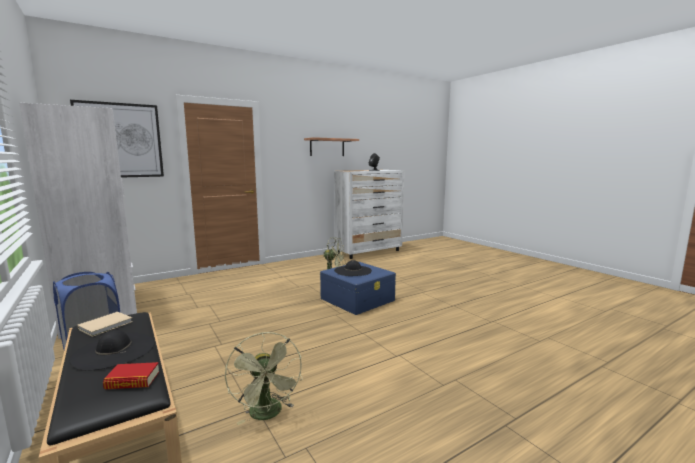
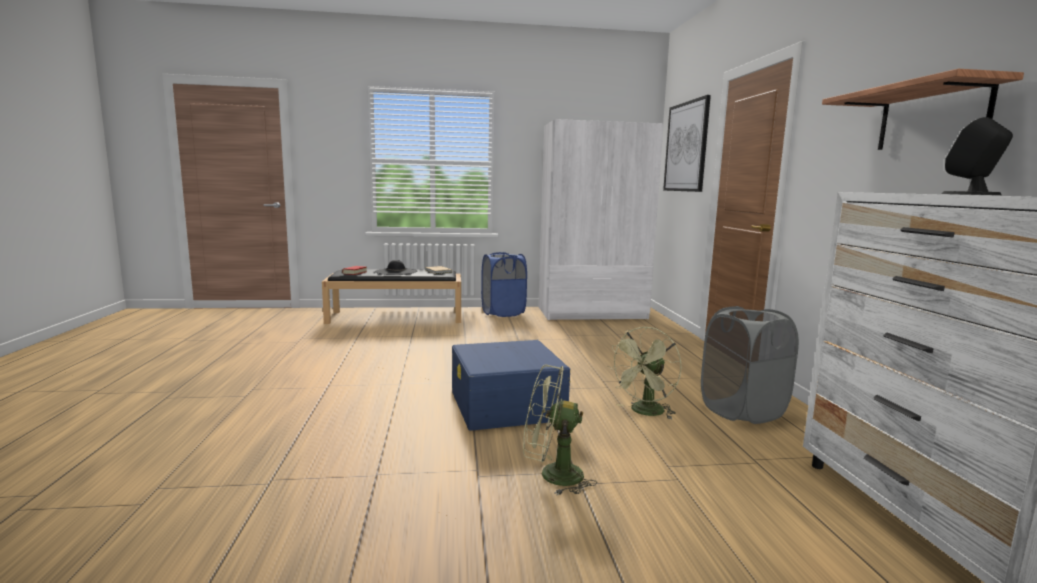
camera: 115 degrees right, 0 degrees up
(268, 414) = (343, 339): green fan -> green fan (552, 475)
(312, 265) = (742, 411): none -> grey laundry basket
(353, 271) = (513, 352): black hat -> none

